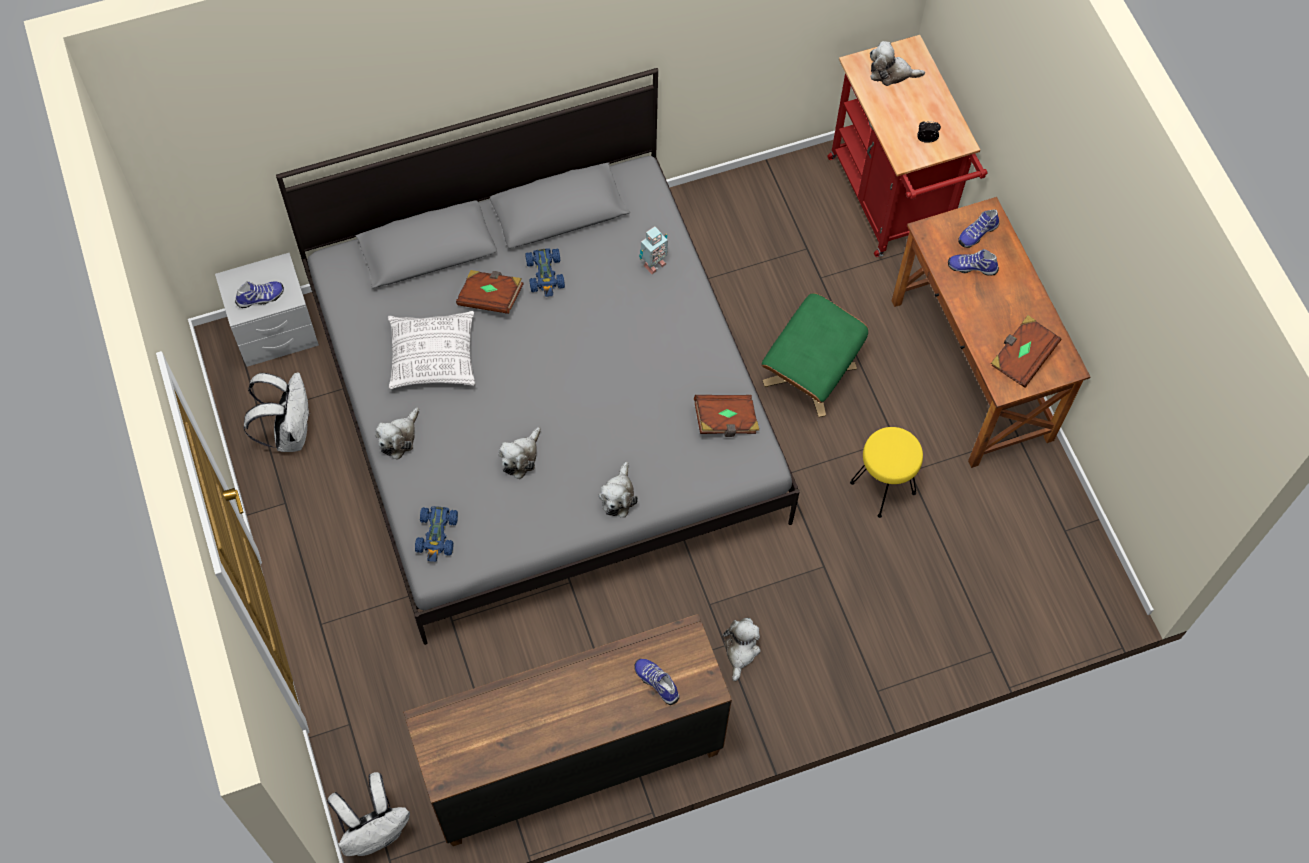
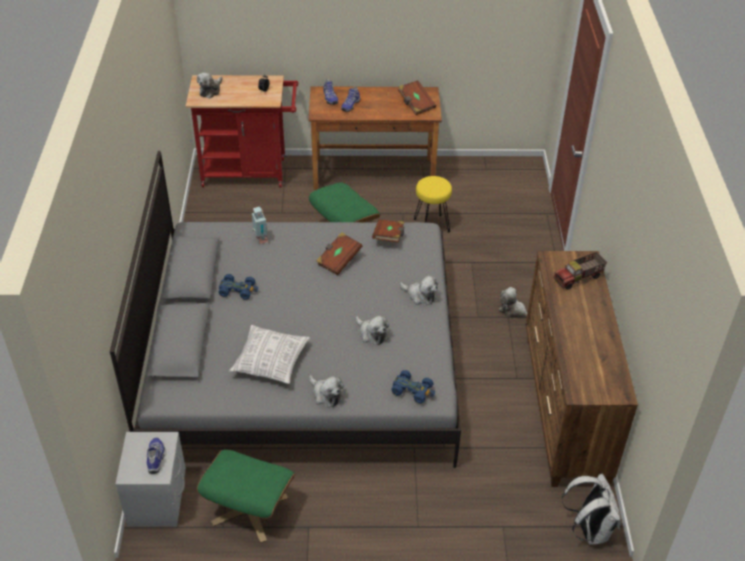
camera: 70 degrees left, 20 degrees down
(289, 432) = (249, 510): white backpack -> green ottoman
(490, 297) = (239, 321): brown book -> brown book (338, 260)
(657, 682) = (578, 278): shoe -> toy truck

